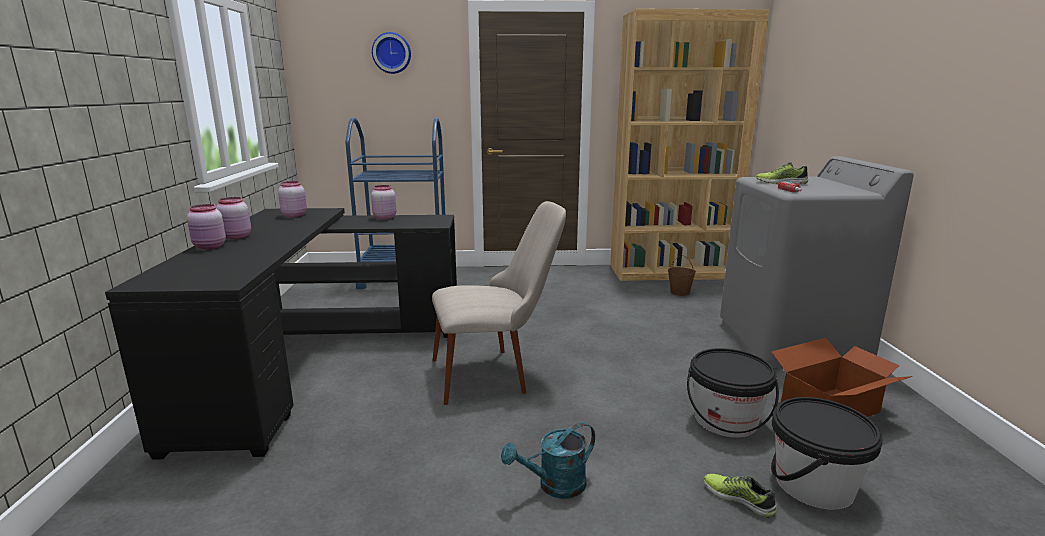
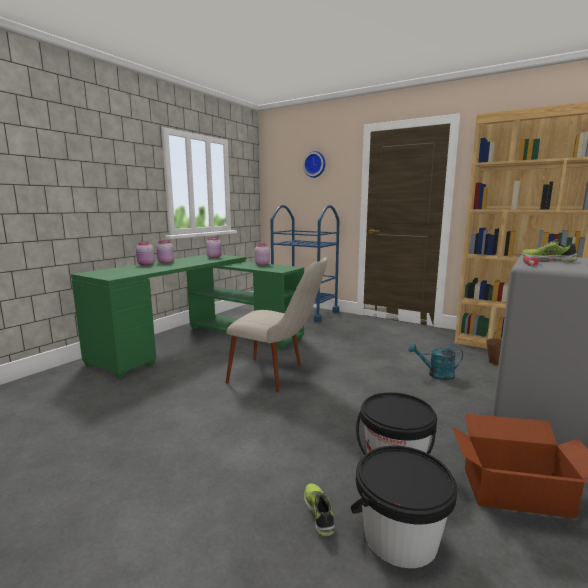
camera: 35 degrees right, 5 degrees down
(314, 358) = (200, 342): black desk -> green desk
(554, 486) = (215, 447): turquoise watering can -> turquoise watering can (436, 375)

